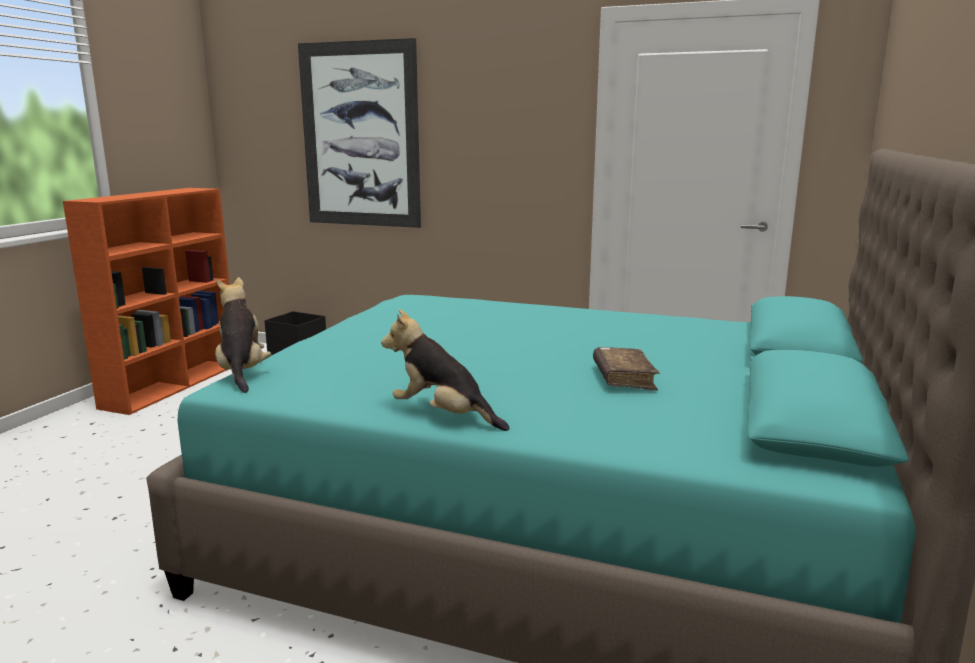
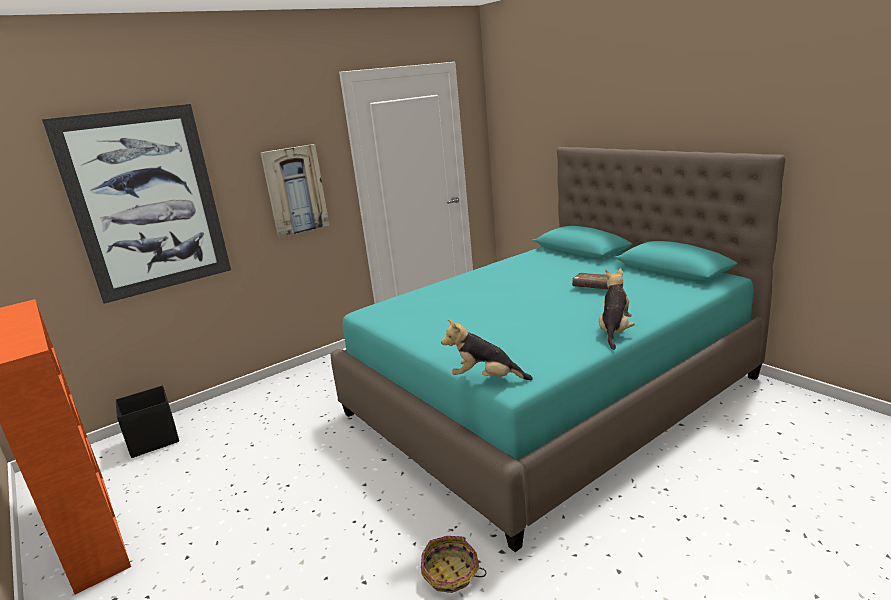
camera: 55 degrees left, 5 degrees up
(129, 564) = (451, 574): none -> basket
(443, 416) = (614, 332): plush toy -> plush toy turned 135 degrees clockwise
(509, 155) = (295, 190): none -> picture

